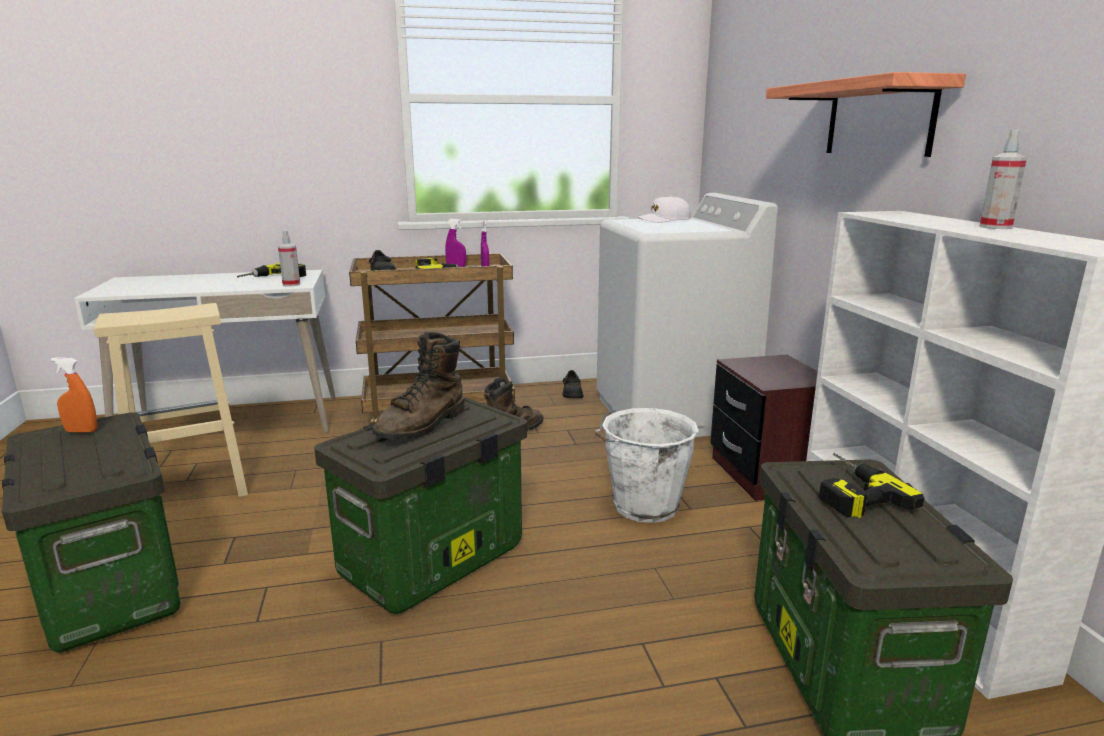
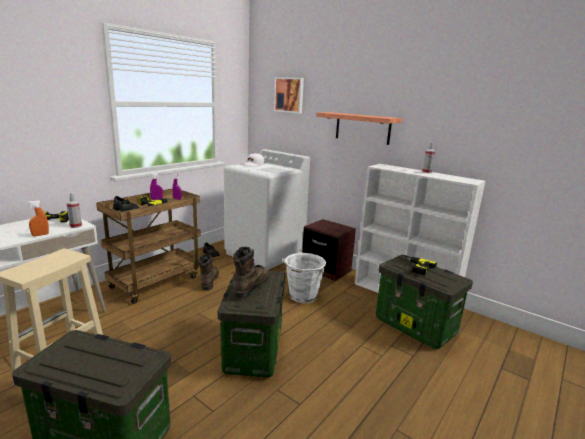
camera: 40 degrees left, 0 degrees up
(81, 431) = (68, 351): orange spray bottle -> orange spray bottle (40, 235)
(423, 425) = (251, 286): brown boot -> brown boot turned 150 degrees counterclockwise
(760, 63) = (289, 95): none -> picture

